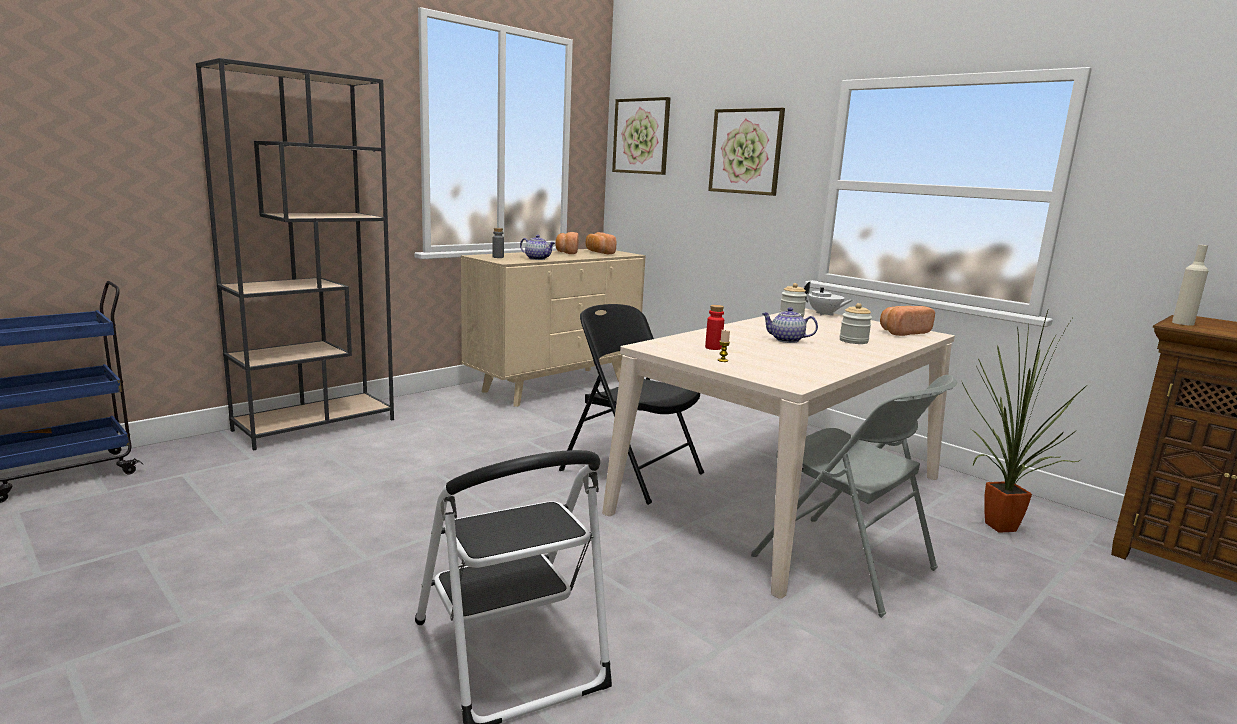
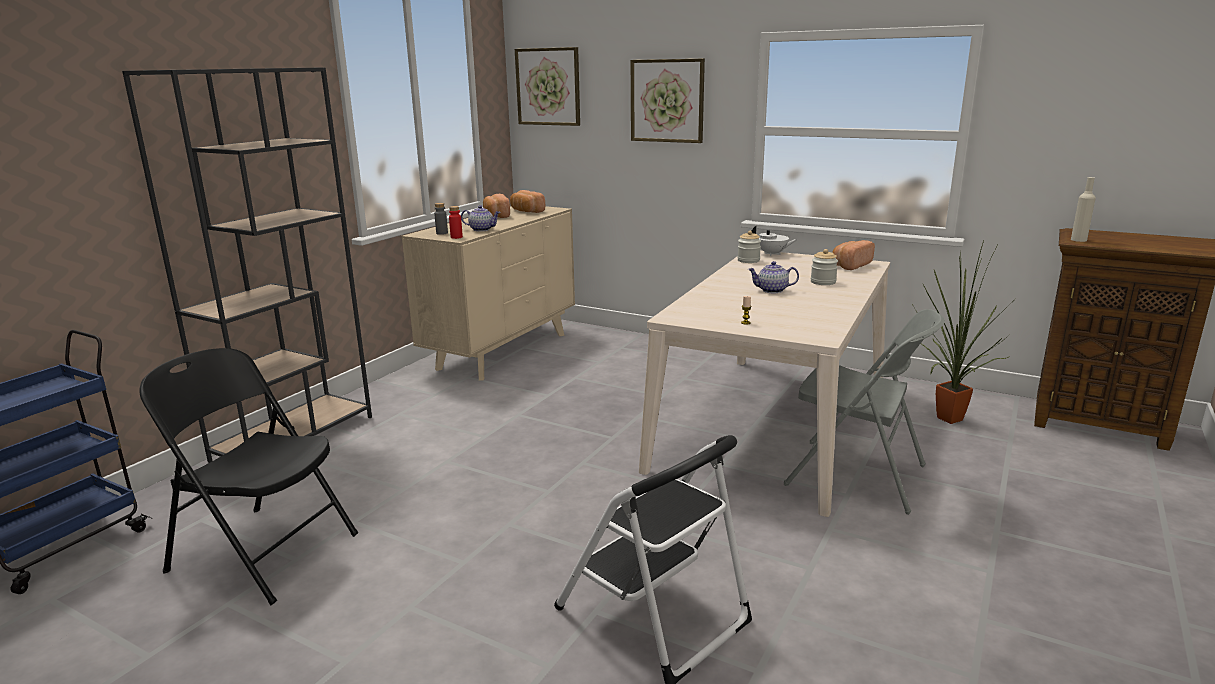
camera: 15 degrees left, 5 degrees up
(632, 472) = (636, 427): black chair -> black chair (264, 552)
(713, 348) = (724, 310): red bottle -> red bottle (456, 237)

